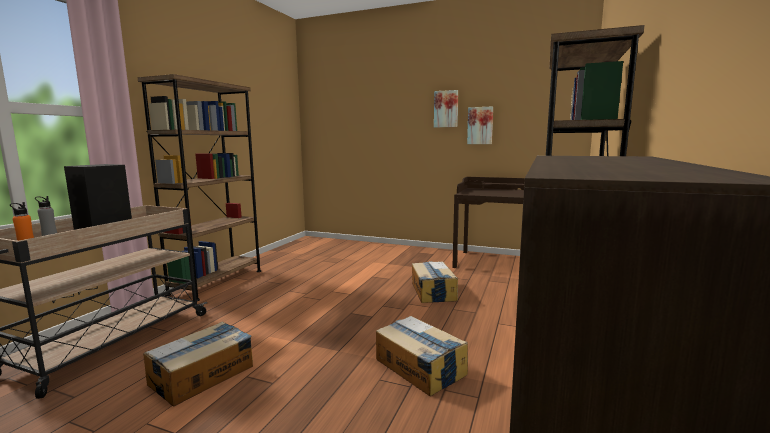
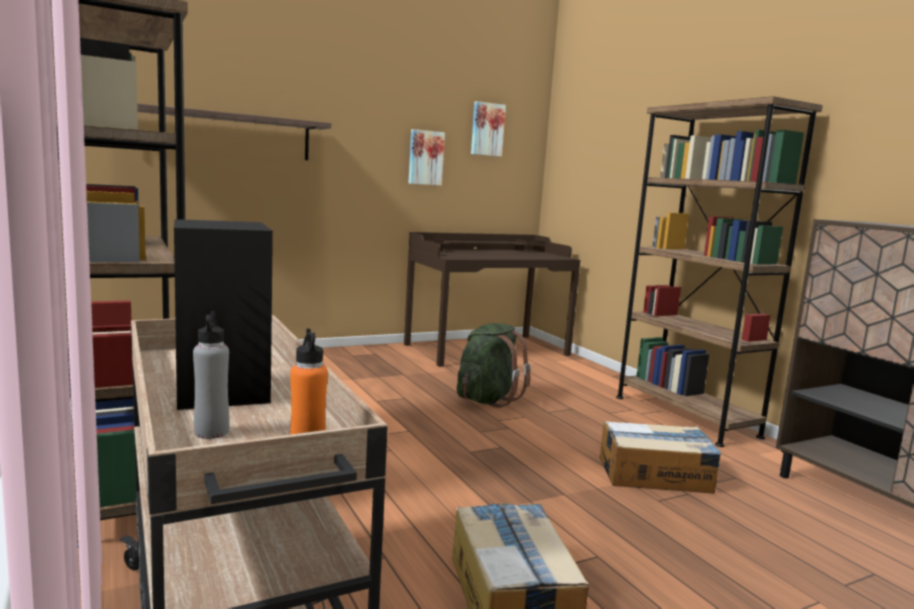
camera: 50 degrees left, 0 degrees up
(360, 124) = (223, 134): none -> shelf
(433, 291) = (487, 399): cardboard box -> green backpack
(446, 109) = (378, 127): picture -> picture (487, 129)

